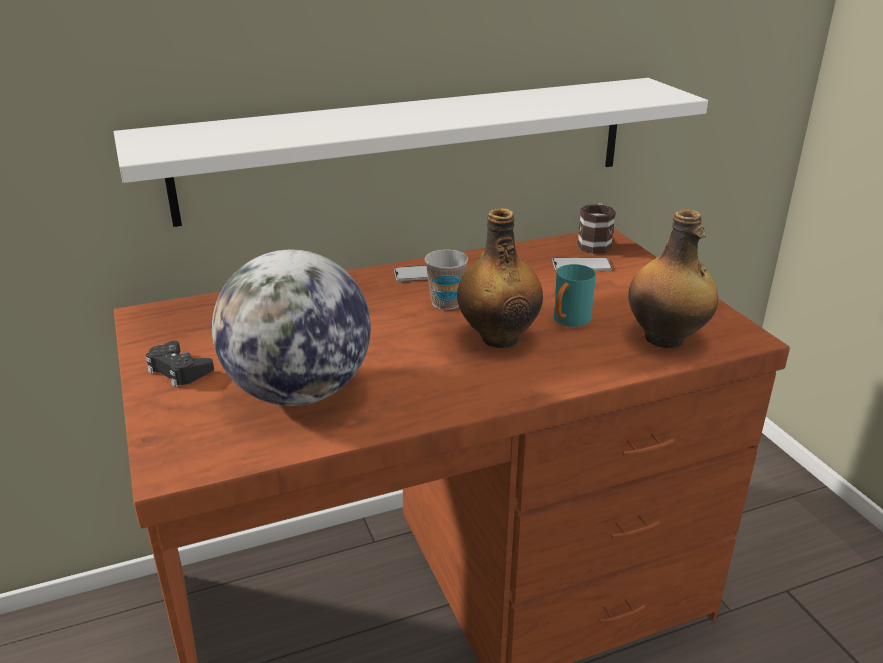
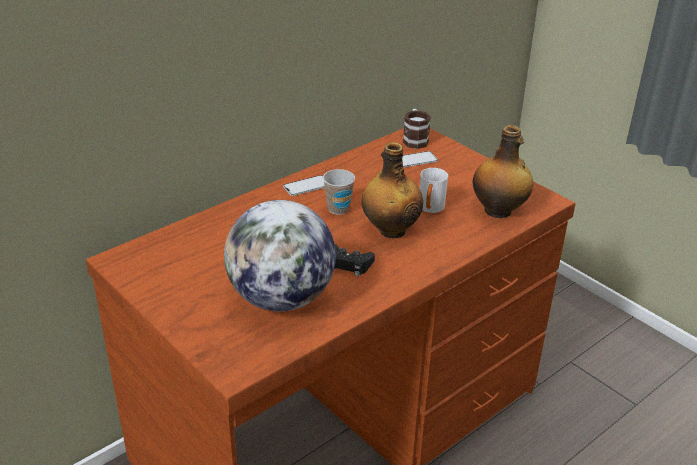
camera: 20 degrees left, 5 degrees up
(179, 370) = (181, 299): black game controller -> black game controller (348, 264)
(411, 148) = (285, 92): white shelf -> none
(568, 322) = (430, 209): turquoise mug -> white mug

